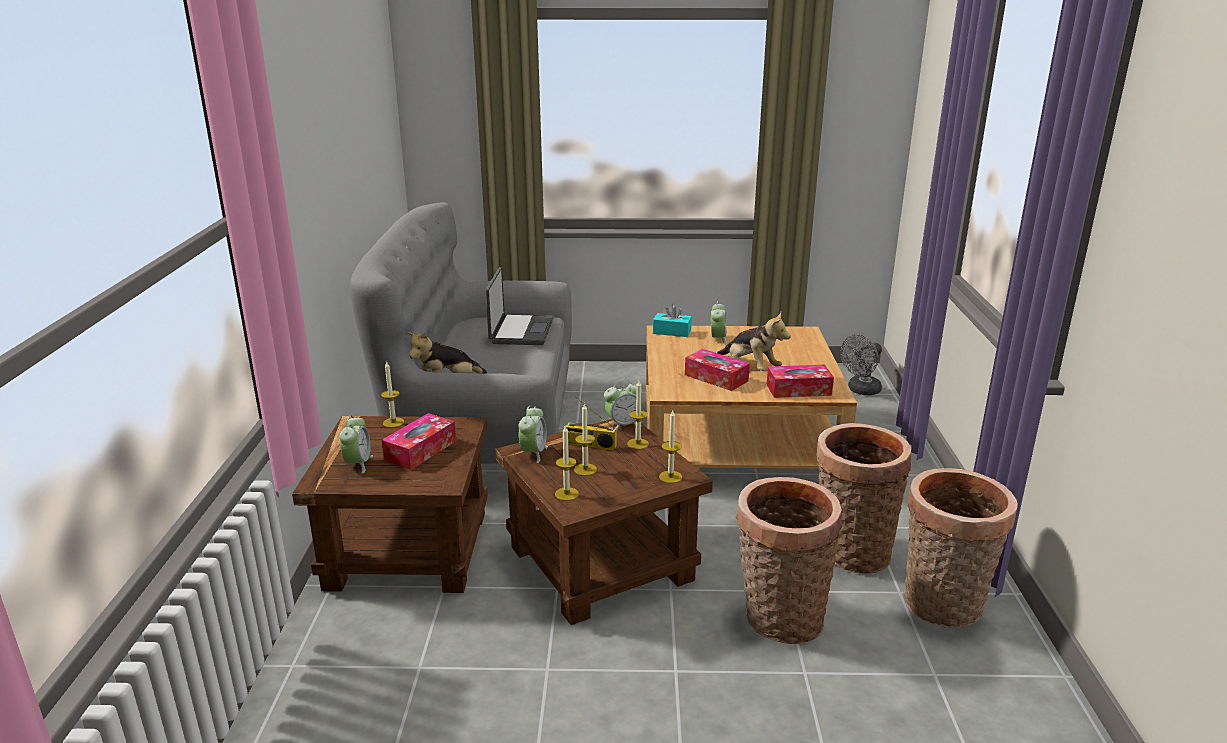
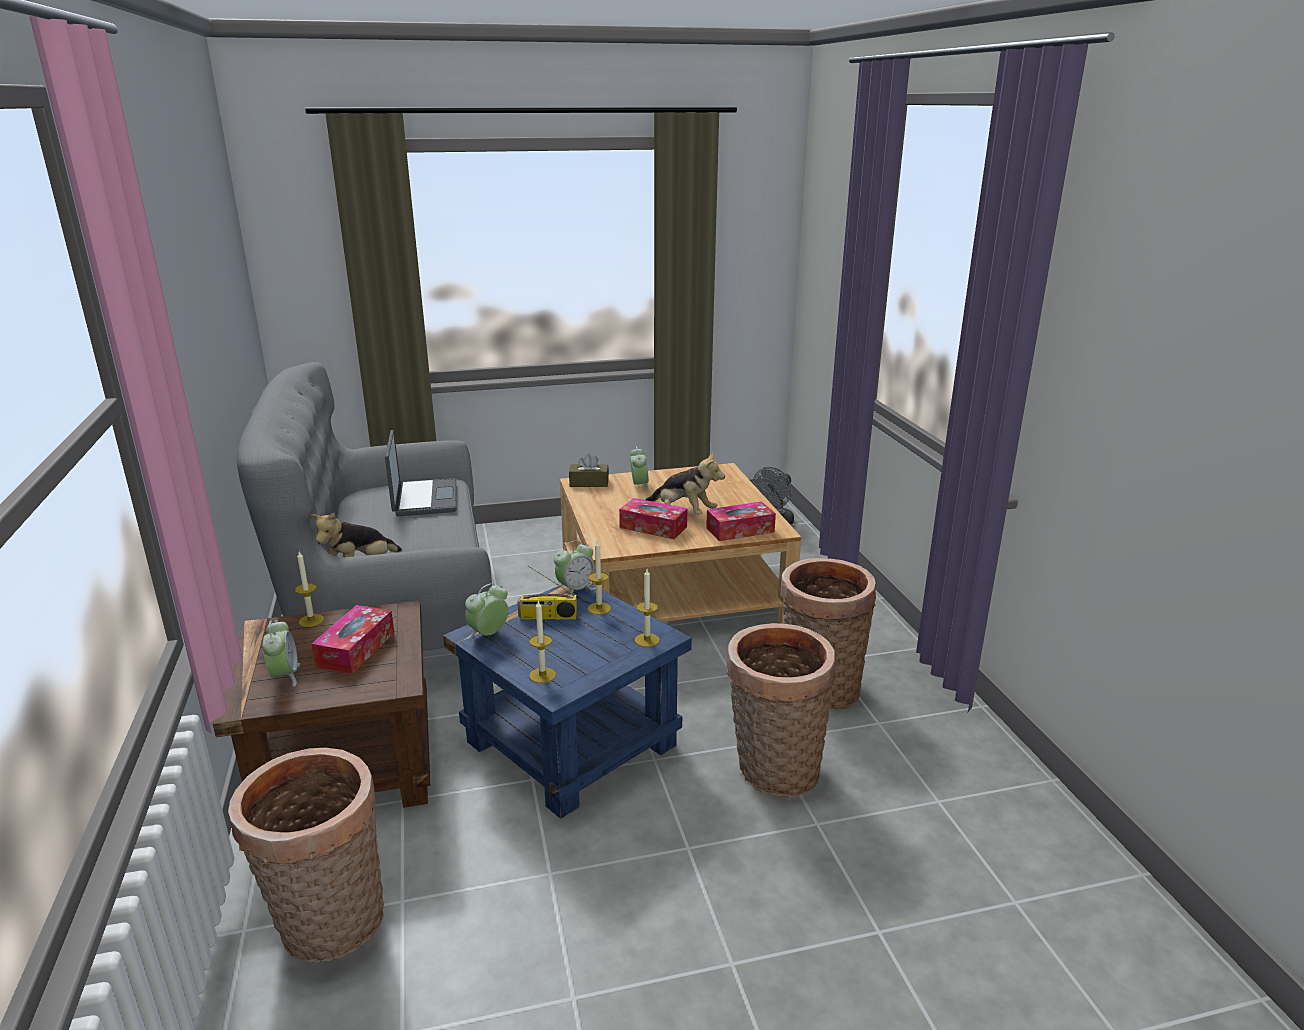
camera: 15 degrees left, 0 degrees up
(533, 453) = (488, 634): alarm clock -> alarm clock turned 135 degrees counterclockwise
(585, 469) = (553, 645): candle -> none
(601, 562) = (572, 741): brown side table -> blue side table
(672, 332) = (589, 483): turquoise tissue box -> brown tissue box
(941, 607) = (922, 732): basket -> basket (329, 928)

